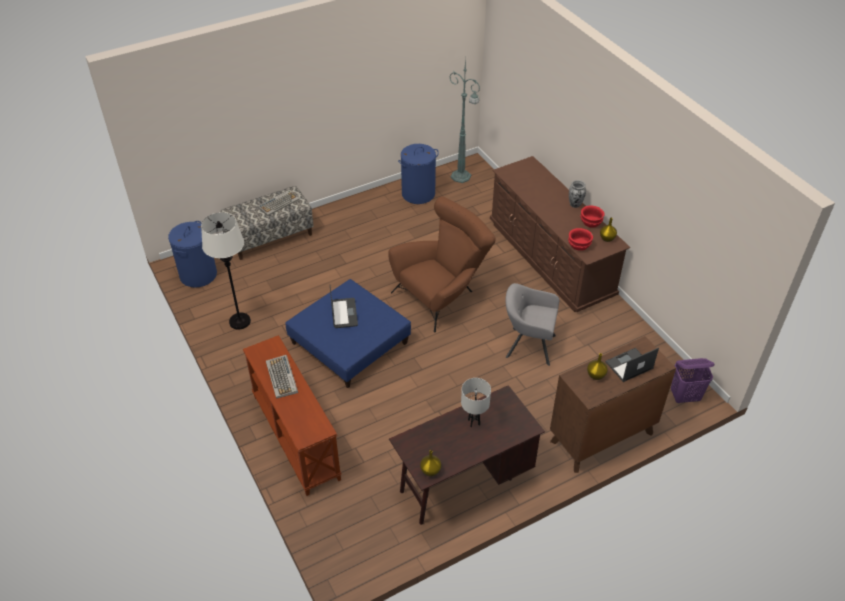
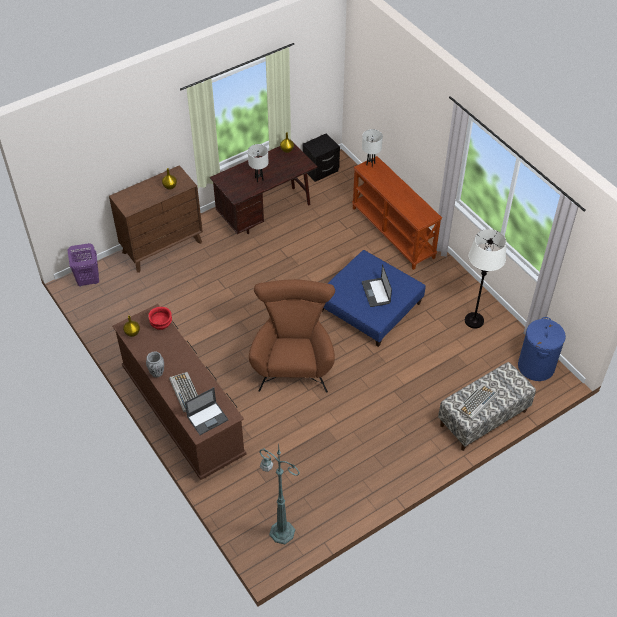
camera: 175 degrees right, 5 degrees up
(282, 377) = (403, 198): keyboard -> keyboard (185, 392)
(311, 435) = (370, 164): none -> white table lamp
(375, 554) = (321, 170): none -> black nightstand
(418, 194) = (332, 497): blue laundry basket -> none
(441, 294) = (293, 361): brown armchair -> brown armchair turned 135 degrees clockwise
(528, 345) = (213, 316): grey armchair -> none
(590, 222) = (145, 351): red bowl -> none
(628, 365) = (144, 195): laptop -> laptop (208, 418)

